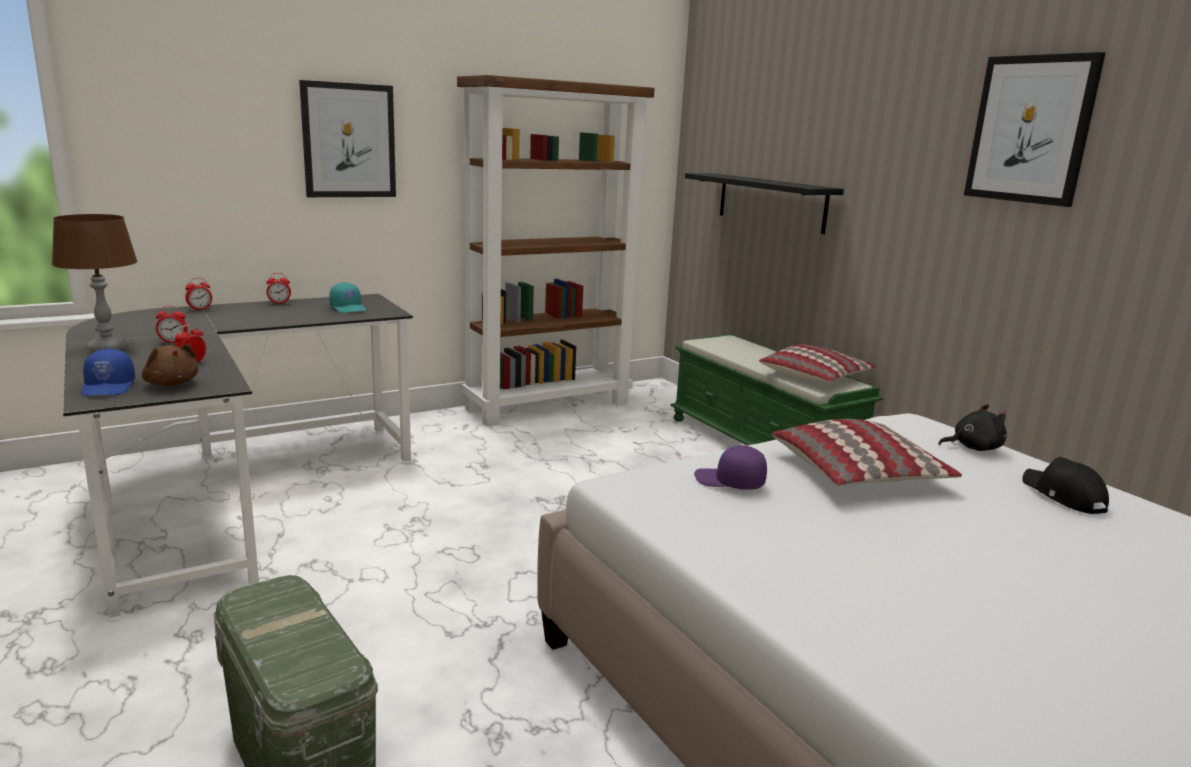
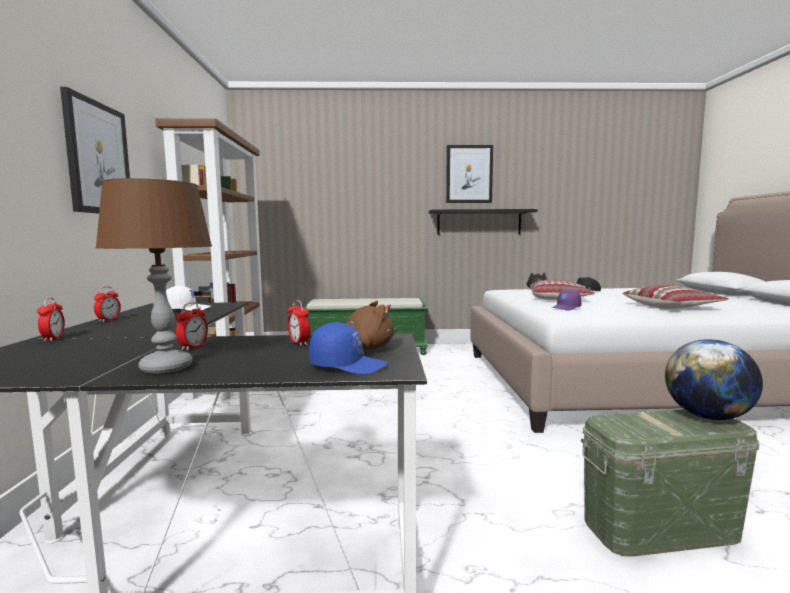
camera: 60 degrees left, 10 degrees down
(322, 666) = (707, 417): none -> globe
(349, 308) = (187, 309): turquoise cap -> white cap
(771, 202) = (325, 219): black shelf -> black shelf (479, 222)
(816, 377) = (398, 300): pillow -> pillow (671, 306)

